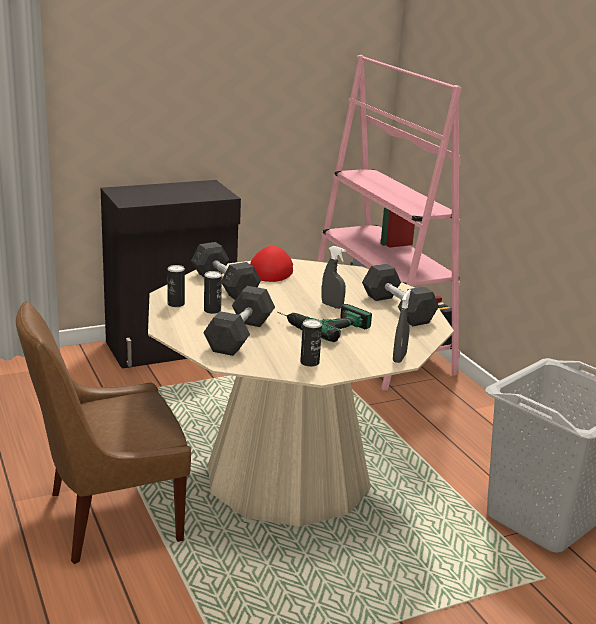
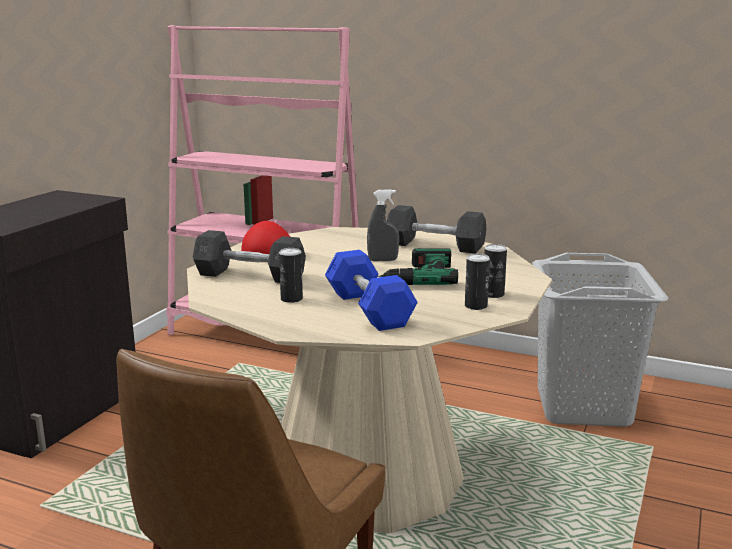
camera: 40 degrees left, 5 degrees down
(176, 304) = (242, 306): can -> can (493, 294)
(240, 336) = (368, 309): grey dumbbell -> blue dumbbell
(399, 358) = (524, 277): grey spray bottle -> none

